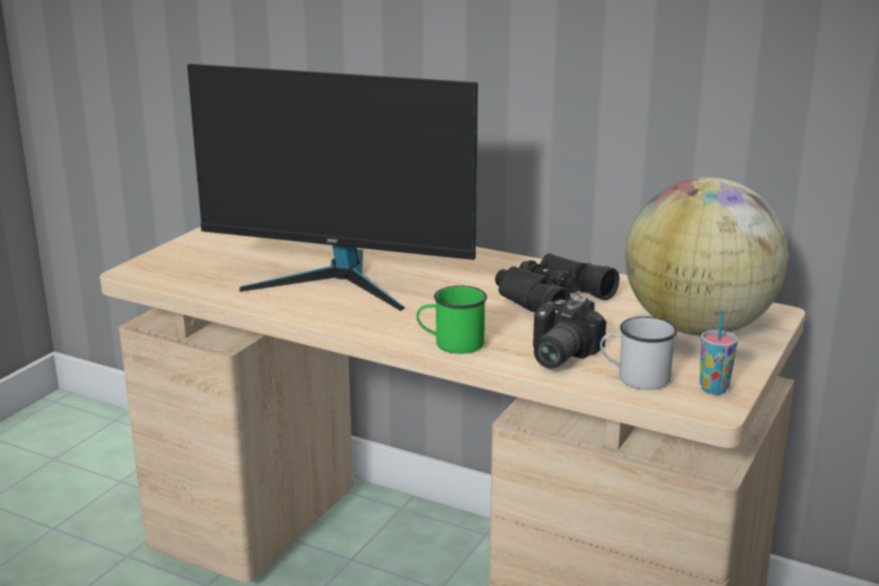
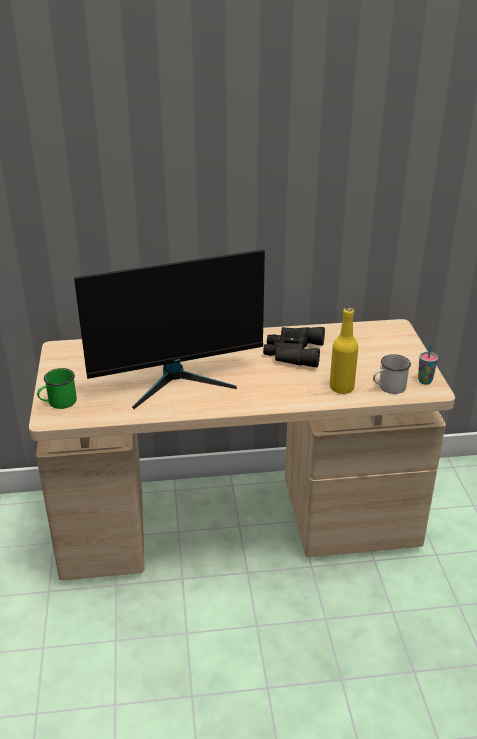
camera: 35 degrees left, 10 degrees up
(451, 344) = (287, 400): green mug -> green mug (58, 403)
(557, 355) = (341, 388): camera -> yellow bottle
(698, 328) = (379, 347): globe -> none

